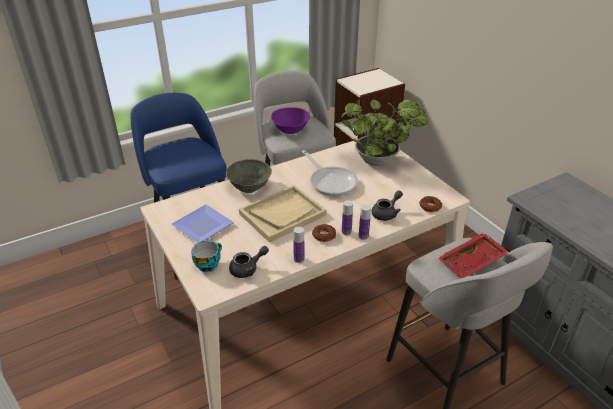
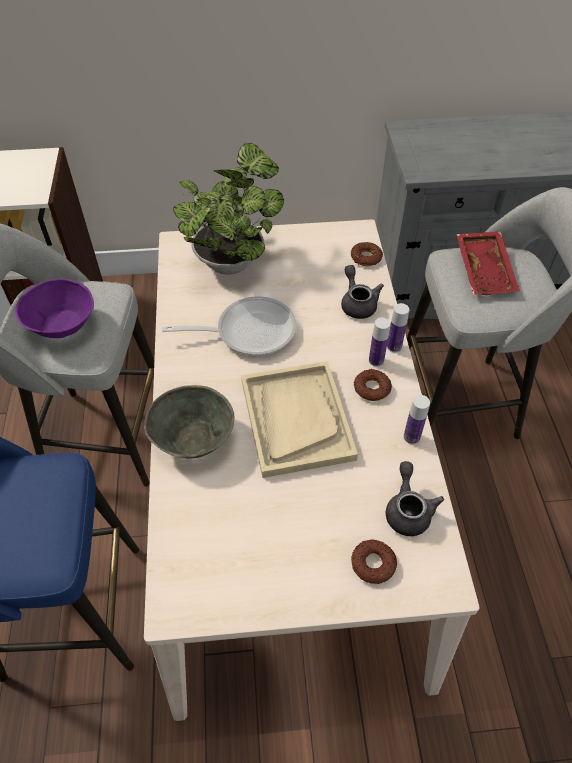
camera: 65 degrees left, 15 degrees up
(202, 227) = (270, 544): plate -> none
(208, 264) = (373, 563): cup -> donut

